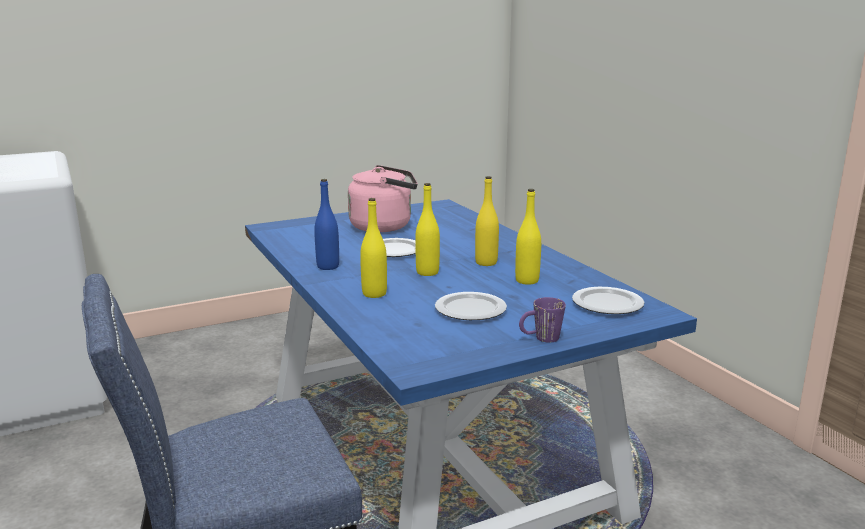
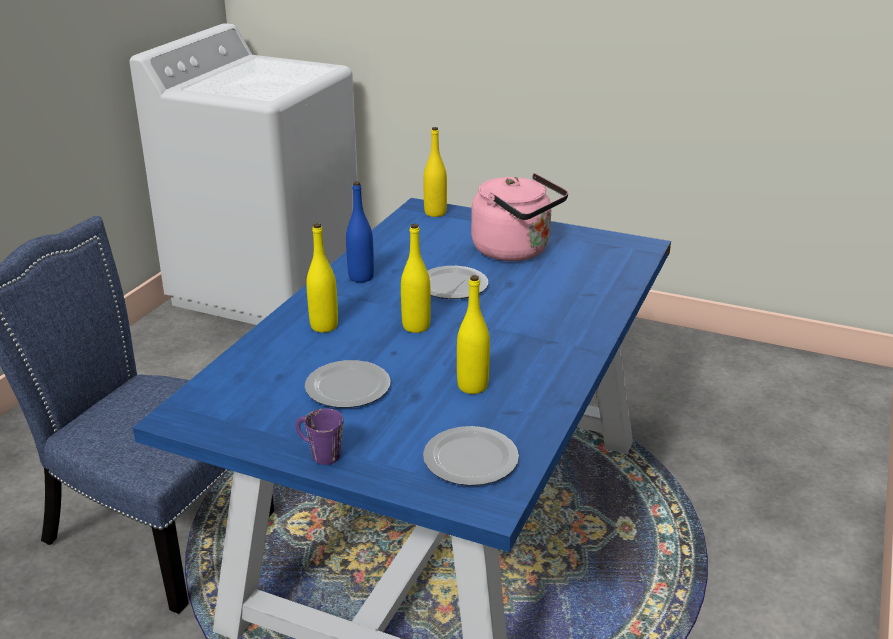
camera: 50 degrees right, 10 degrees up
(486, 263) = (492, 344): yellow bottle -> yellow bottle (435, 213)

